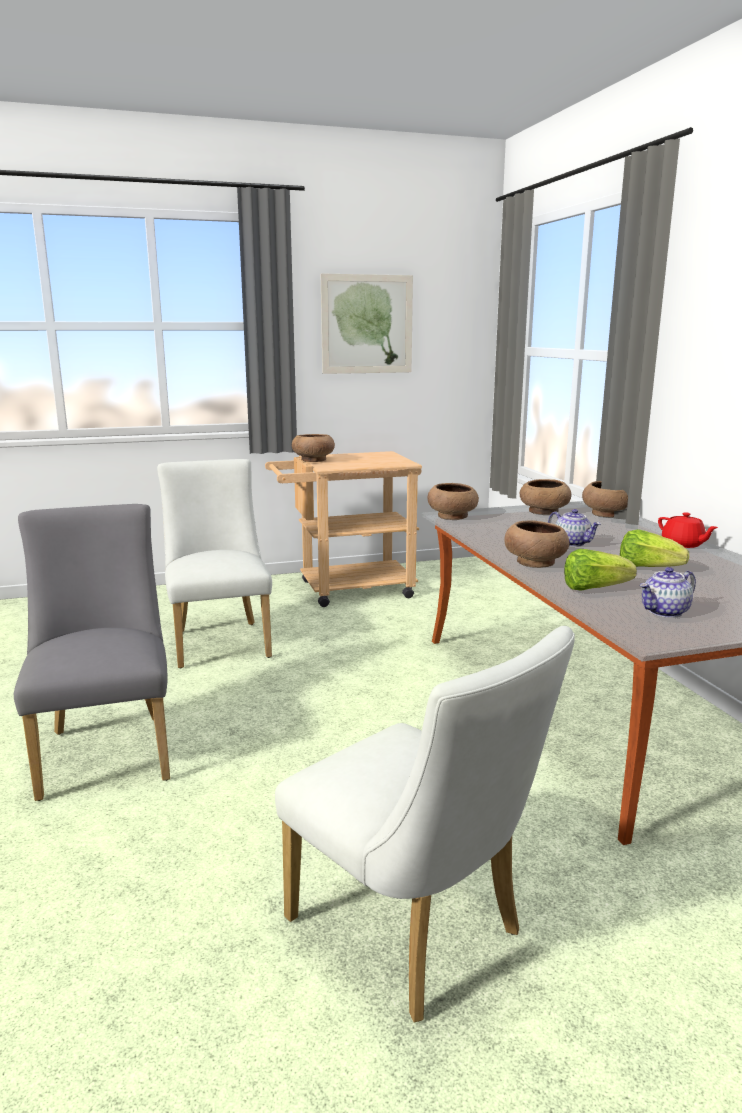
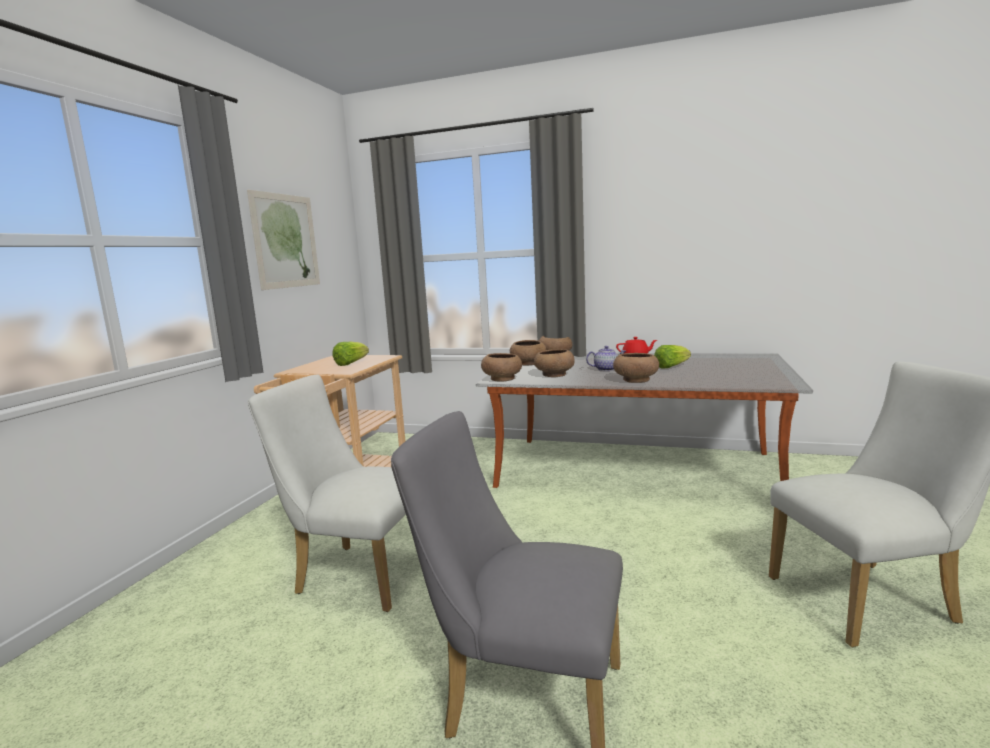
camera: 55 degrees left, 5 degrees down
(313, 460) = (312, 371): brown bowl -> brown bowl (554, 375)
(593, 588) = (699, 379): lettuce -> lettuce (351, 363)
(665, 612) = (748, 376): teapot -> none

